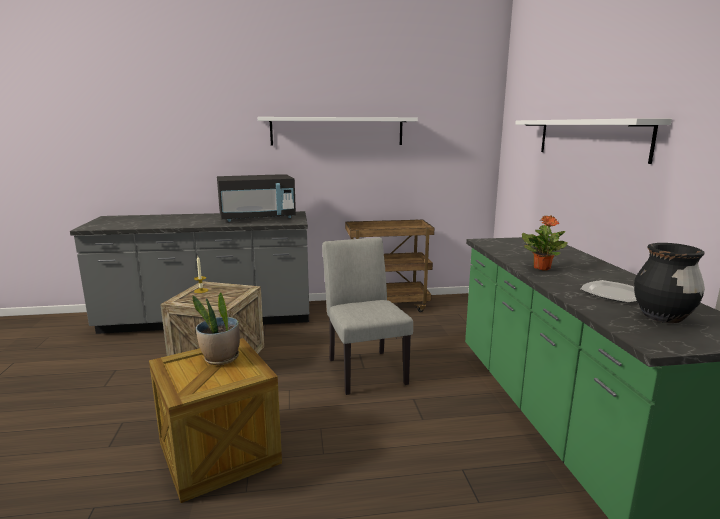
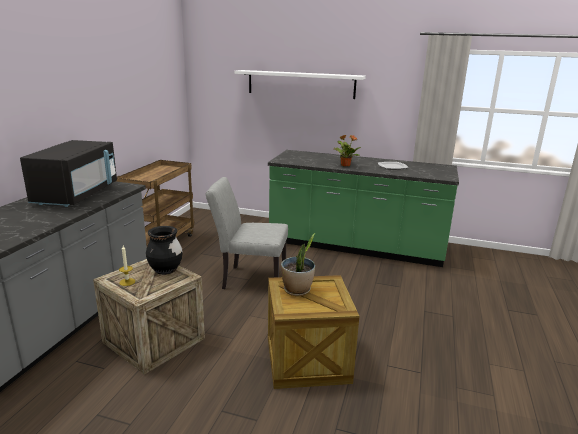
camera: 65 degrees left, 5 degrees up
(337, 131) = (93, 86): white shelf -> none
(662, 317) = (423, 169): black vase -> black vase (166, 270)

